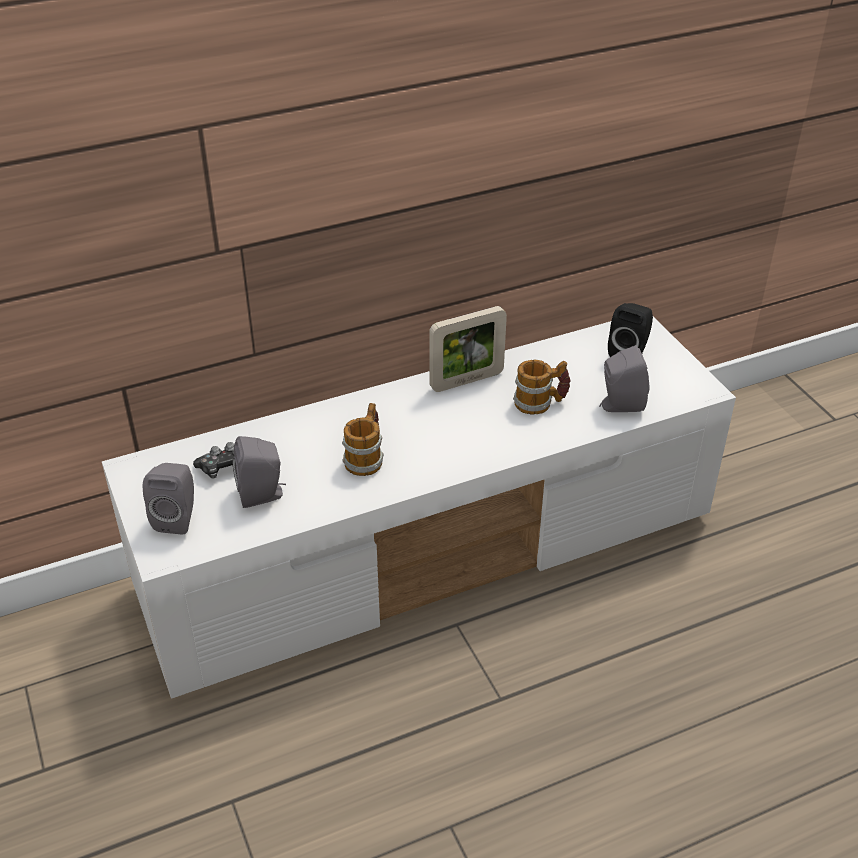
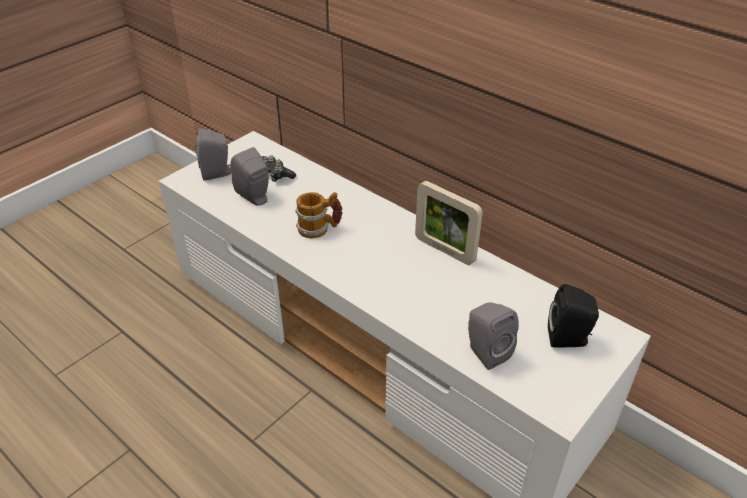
camera: 65 degrees right, 0 degrees up
(540, 403) = (449, 300): mug -> none

